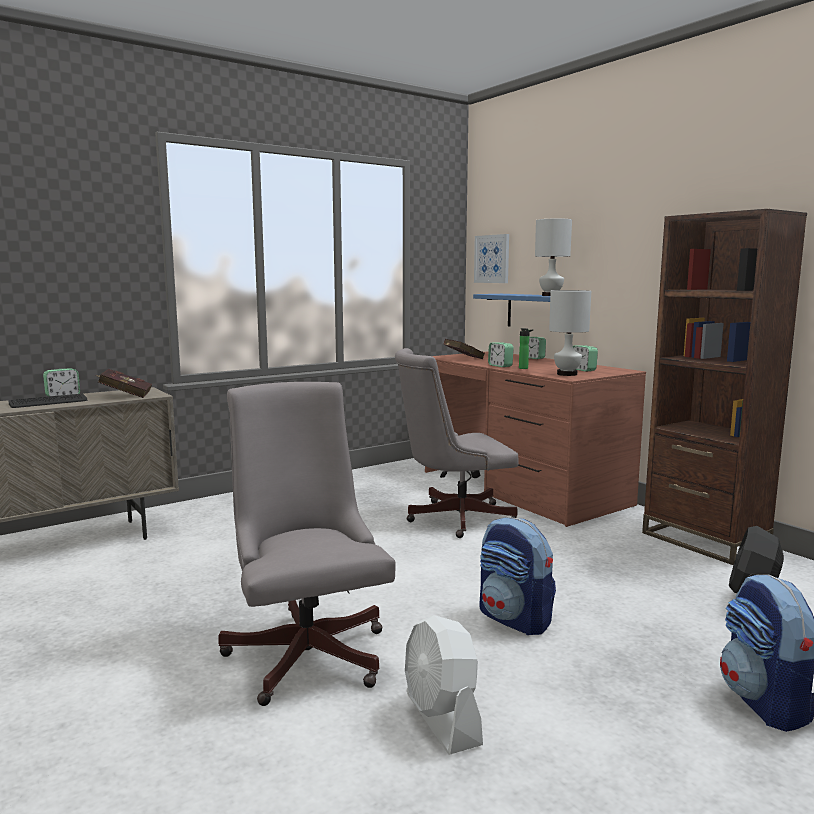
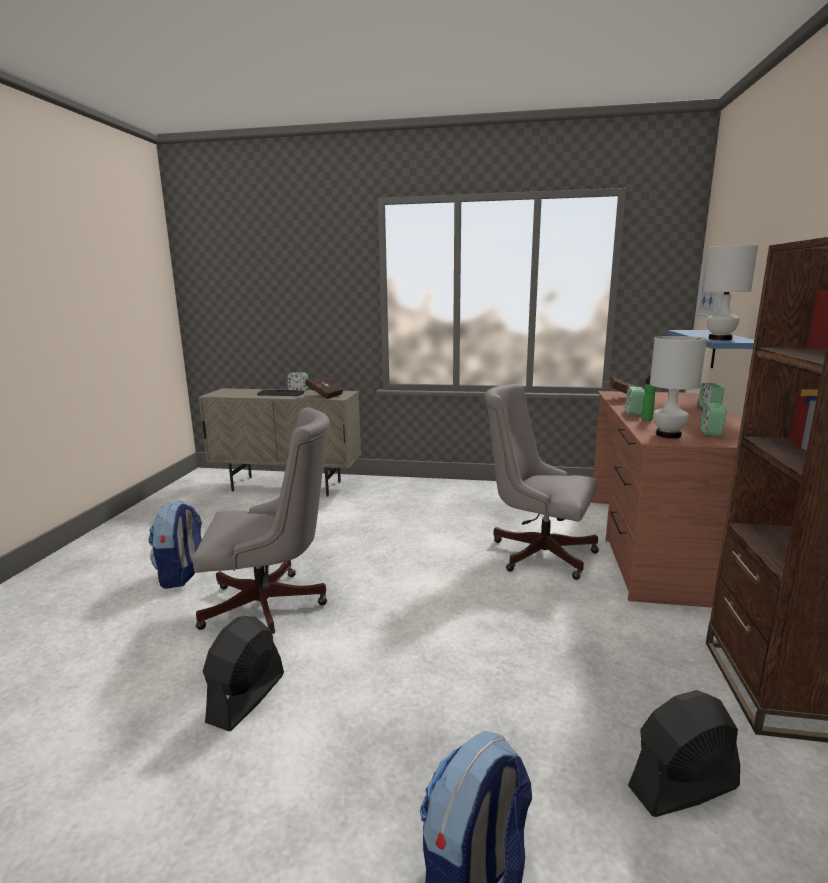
camera: 45 degrees right, 5 degrees up
(307, 650) = (272, 606): grey office chair -> grey office chair turned 60 degrees clockwise
(442, 719) = (246, 698): white fan -> black fan
(515, 619) = (421, 659): backpack -> backpack (182, 575)

